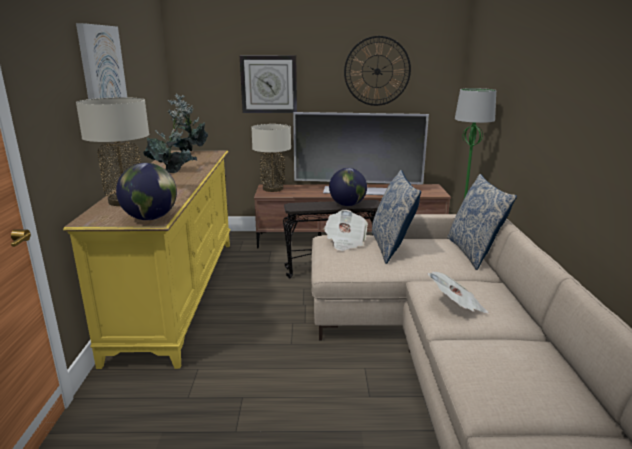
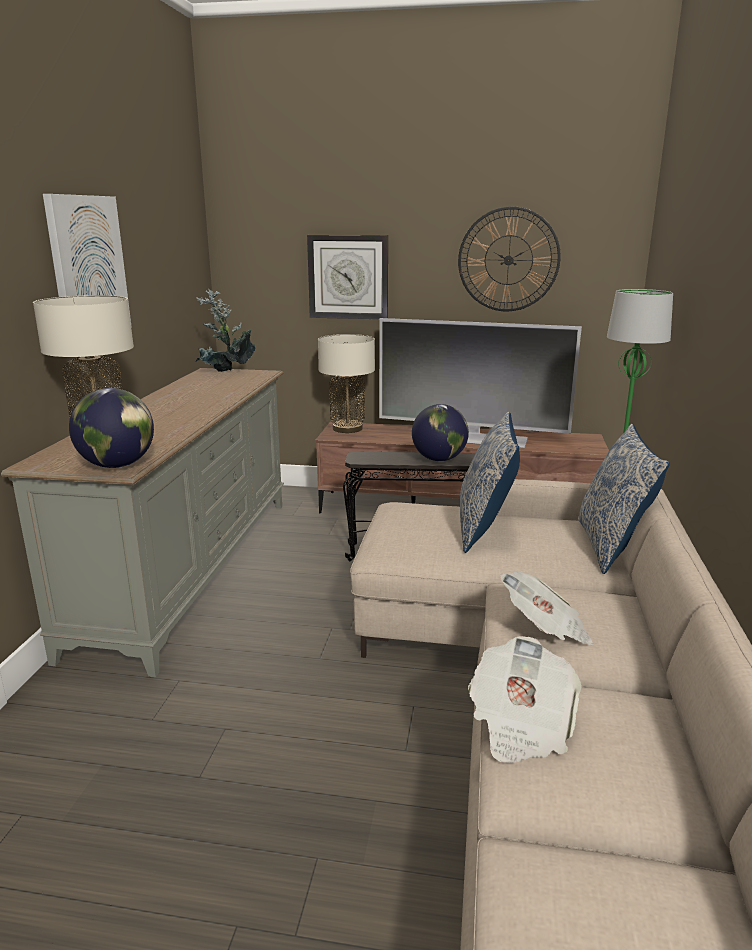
camera: 10 degrees right, 0 degrees up
(174, 170) = (190, 398): potted plant -> none
(180, 292) = (193, 569): yellow cabinet -> grey cabinet
(345, 242) = (418, 515): newspaper -> newspaper (520, 725)

